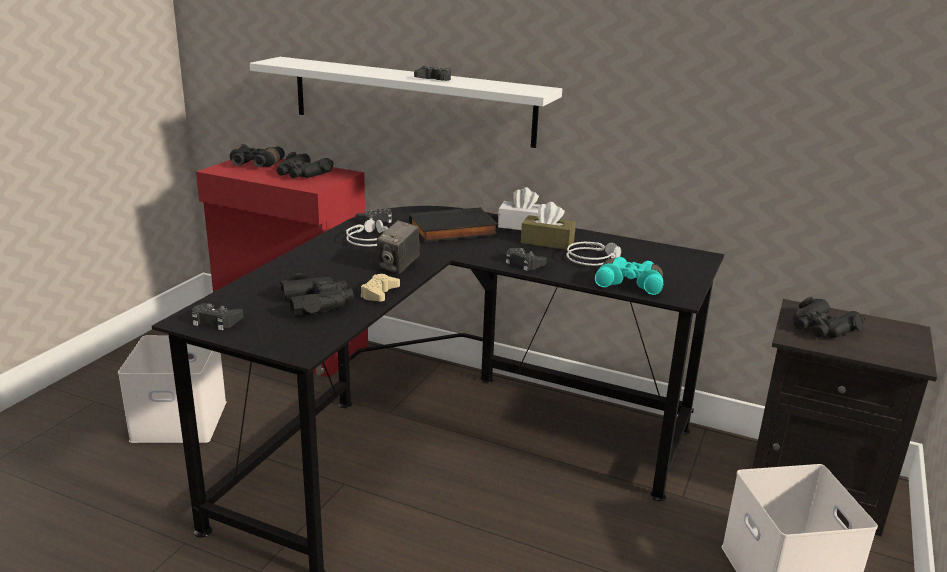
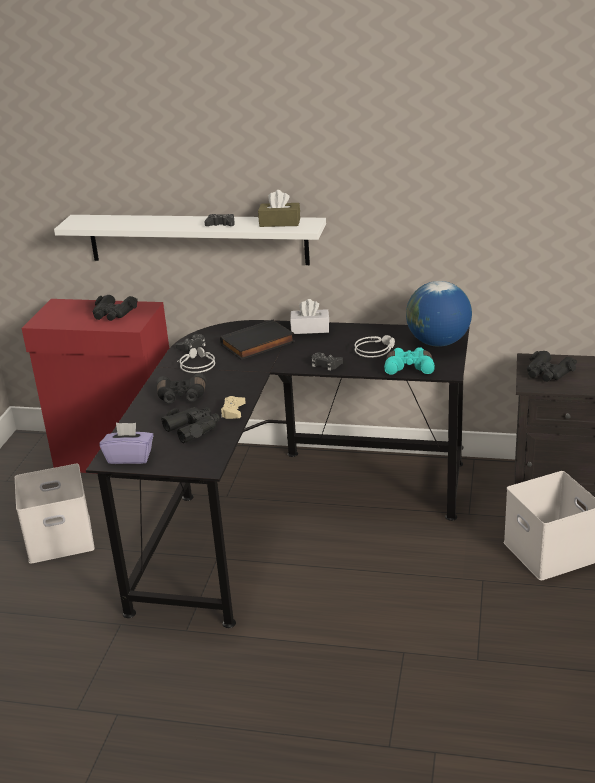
camera: 10 degrees left, 5 degrees up
(216, 321) = (130, 457): black game controller -> purple tissue box
(254, 165) = (66, 311): black binoculars -> black binoculars (181, 397)
(398, 267) = (234, 386): camera -> none
(547, 242) = (335, 341): brown tissue box -> brown tissue box (279, 223)
(677, 264) = (438, 343): none -> globe

